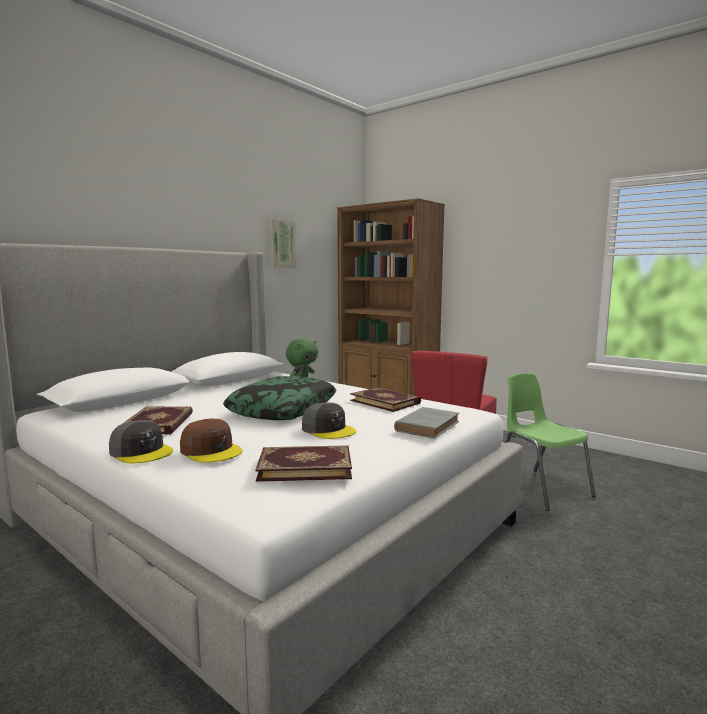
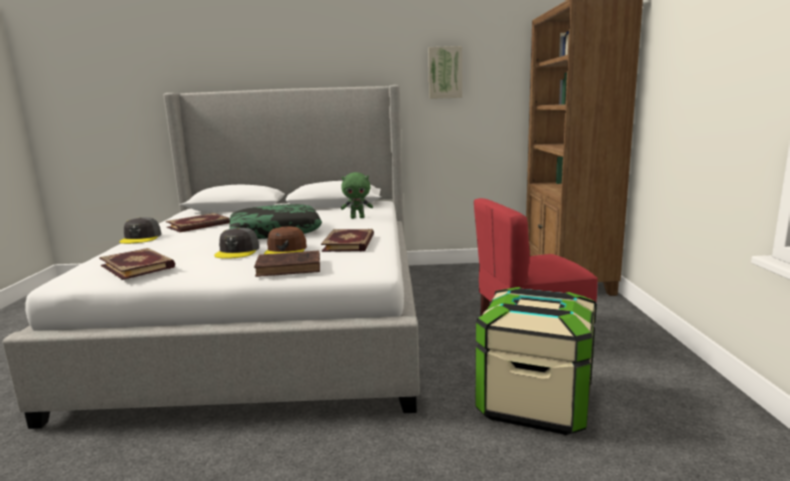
camera: 50 degrees right, 5 degrees up
(211, 450) = (152, 245): brown cap -> brown cap (286, 250)
(428, 426) = (291, 268): grey book -> brown book
(540, 488) = (534, 403): green chair -> storage box

